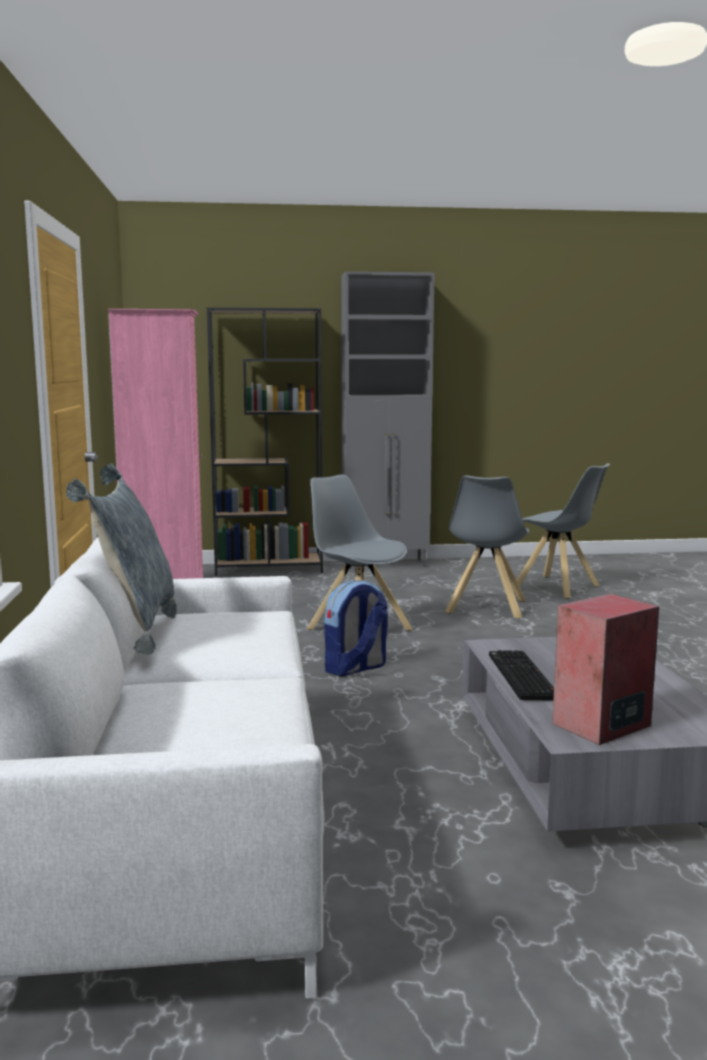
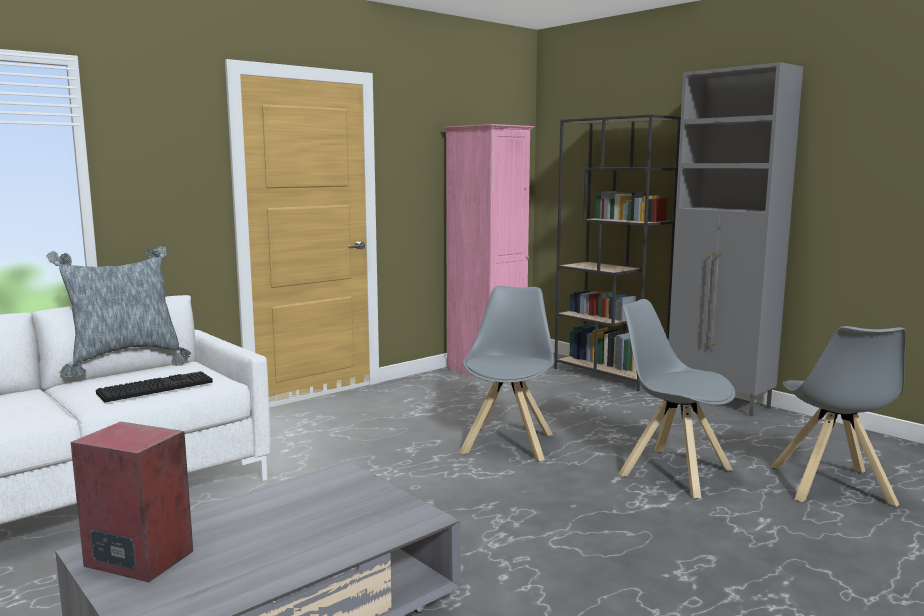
camera: 55 degrees right, 0 degrees up
(355, 668) = (406, 469): backpack -> none
(485, 607) = (672, 471): grey chair -> grey chair turned 60 degrees clockwise
(519, 676) = (256, 501): keyboard -> keyboard (156, 387)

